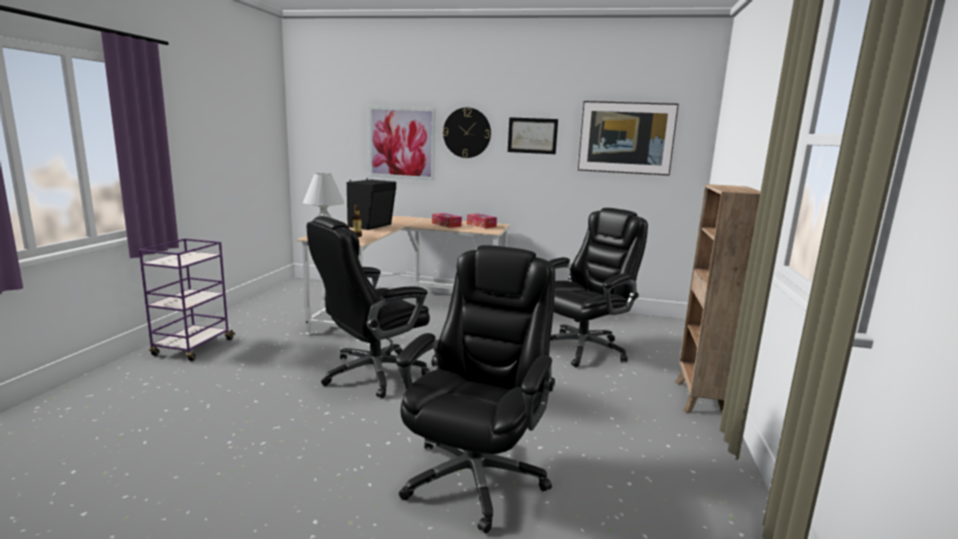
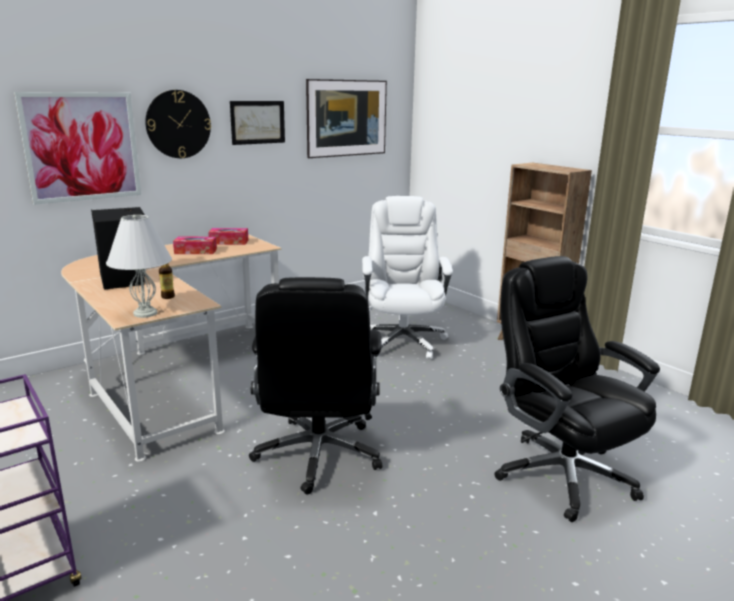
camera: 50 degrees left, 5 degrees up
(584, 348) = (402, 341): black office chair -> white office chair

